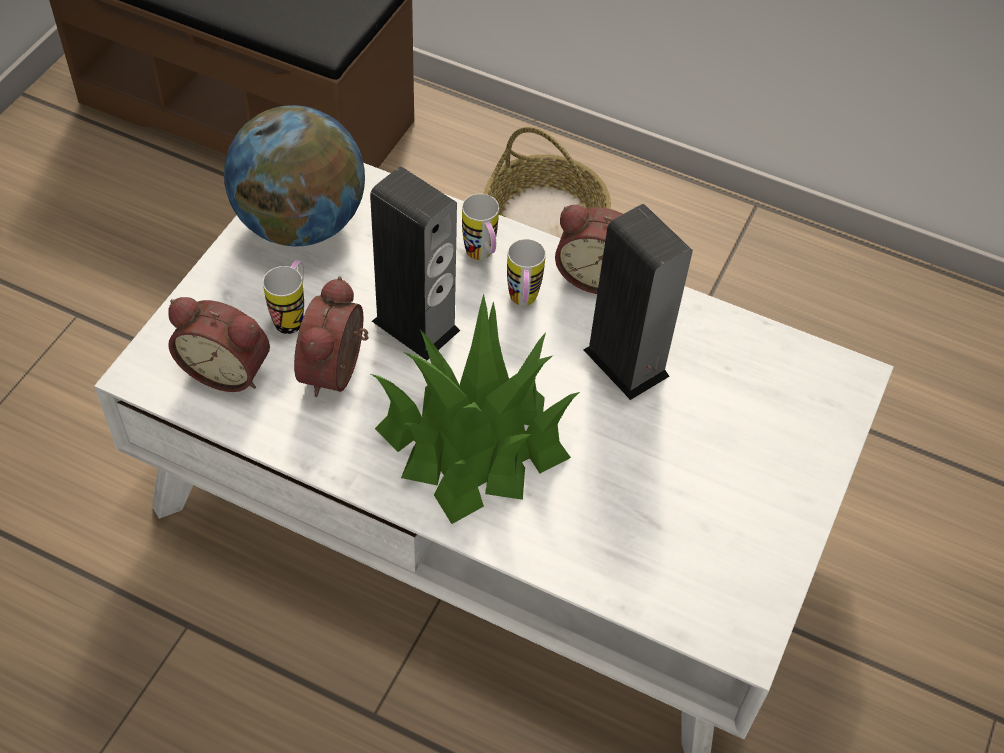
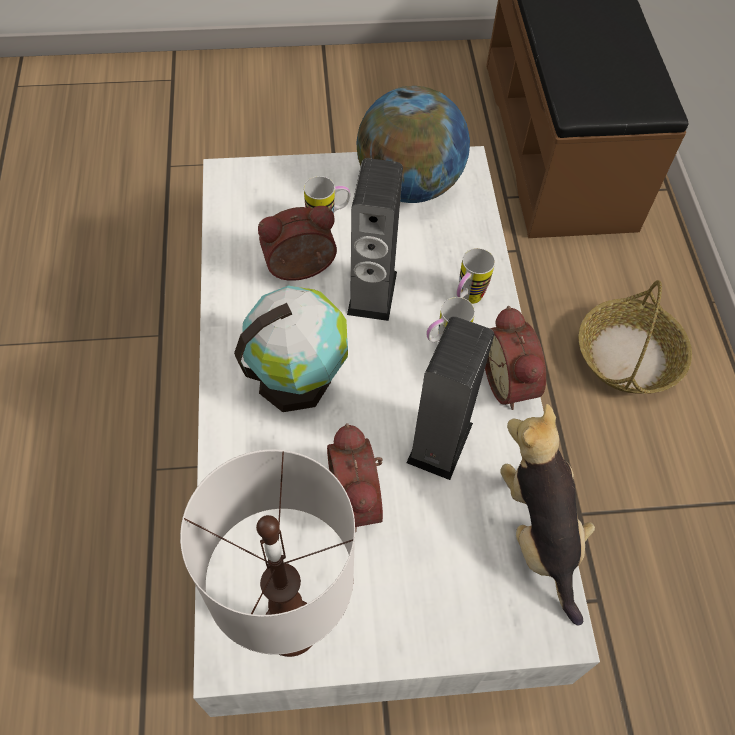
camera: 60 degrees right, 5 degrees up
(227, 369) = (261, 213): alarm clock -> alarm clock (359, 498)
(474, 440) = (298, 378): potted plant -> globe
(743, 575) = (291, 628): none -> white table lamp
(759, 340) = (539, 532): none -> plush toy

